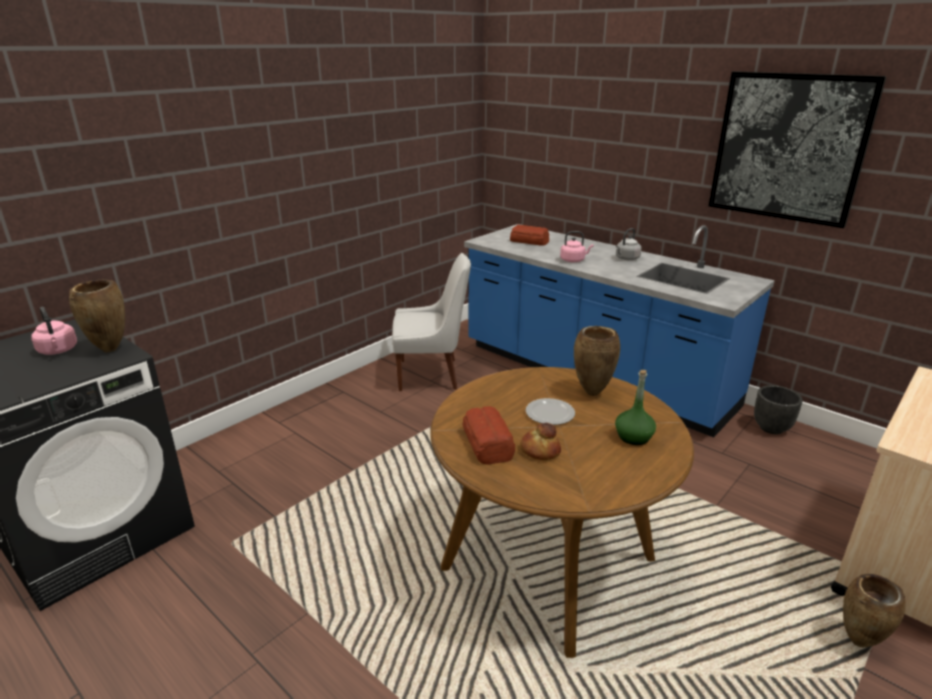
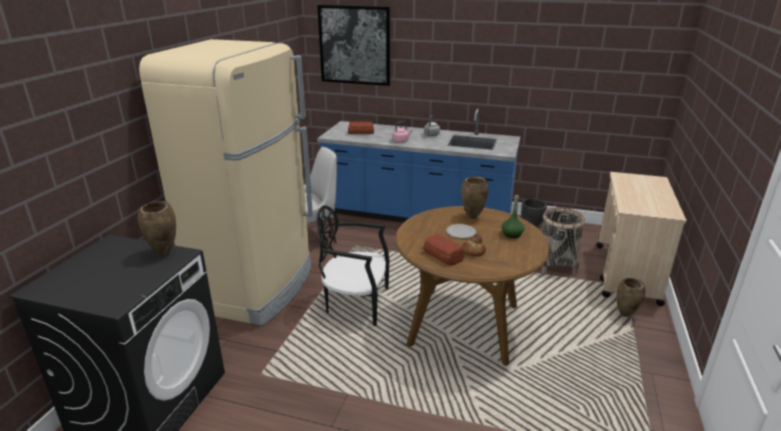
camera: 25 degrees left, 0 degrees up
(58, 351) = (122, 262): pink kettle -> none
(316, 425) = (256, 288): none -> beige fridge
(418, 481) = (355, 304): none -> black chair
(774, 507) = (556, 265): none -> basket
(788, 148) = (519, 58): picture -> picture (355, 45)

